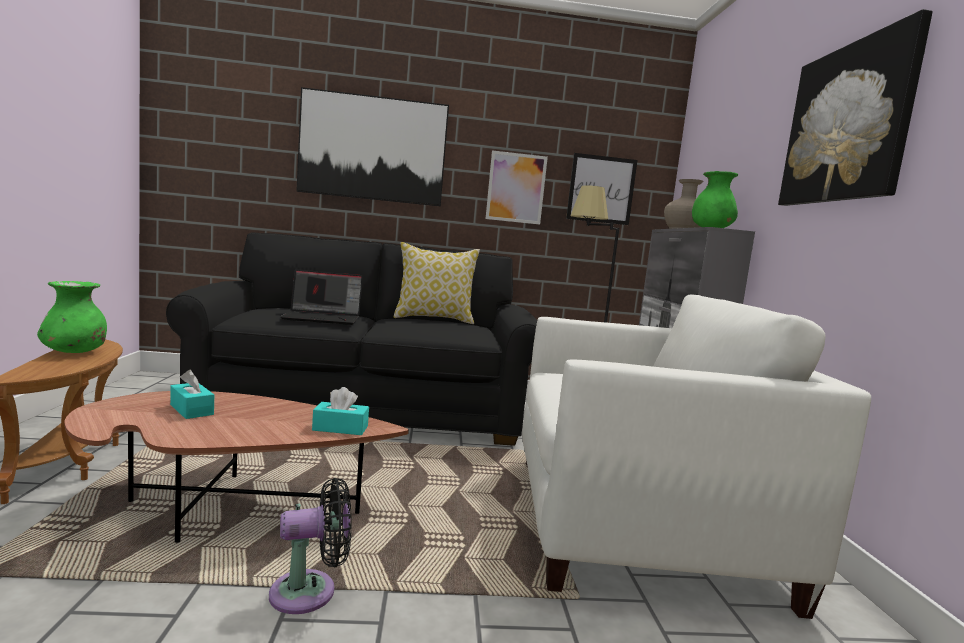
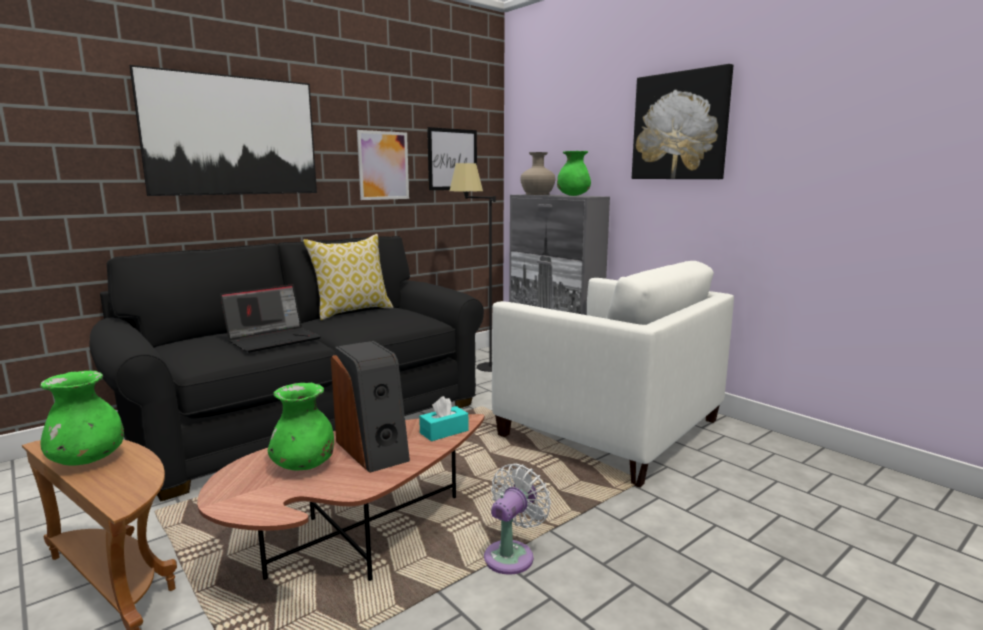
camera: 35 degrees left, 5 degrees up
(191, 410) = (304, 466): turquoise tissue box -> green vase
(258, 419) = (373, 450): none -> speaker
(310, 591) = (512, 554): black fan -> white fan
(635, 524) = (609, 427): white armchair -> white armchair turned 75 degrees clockwise

